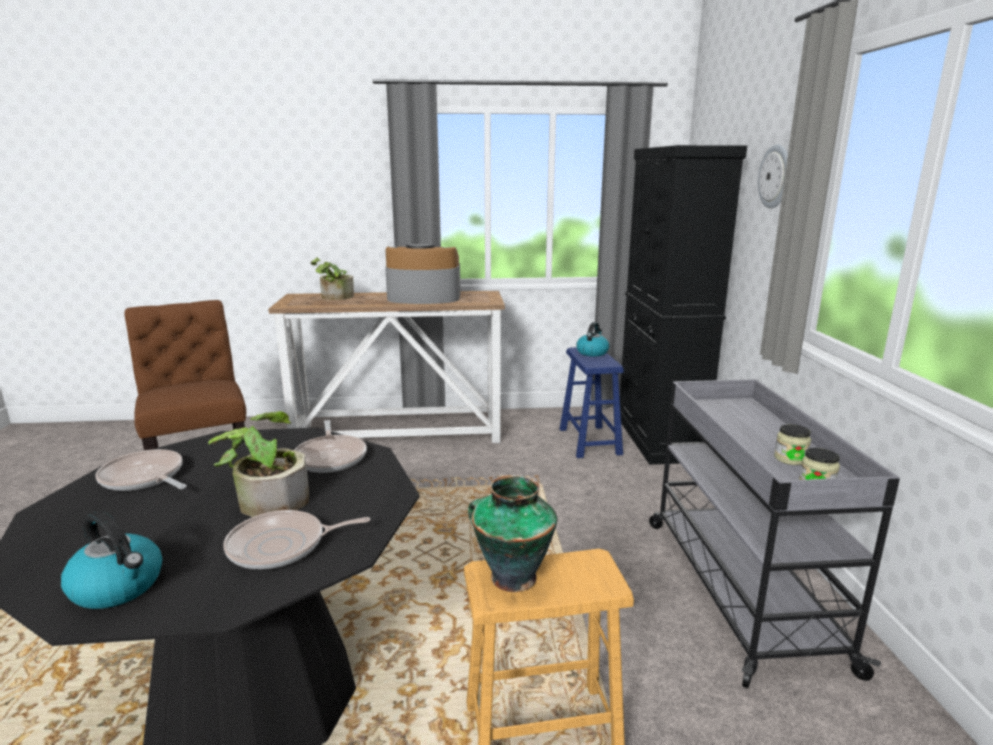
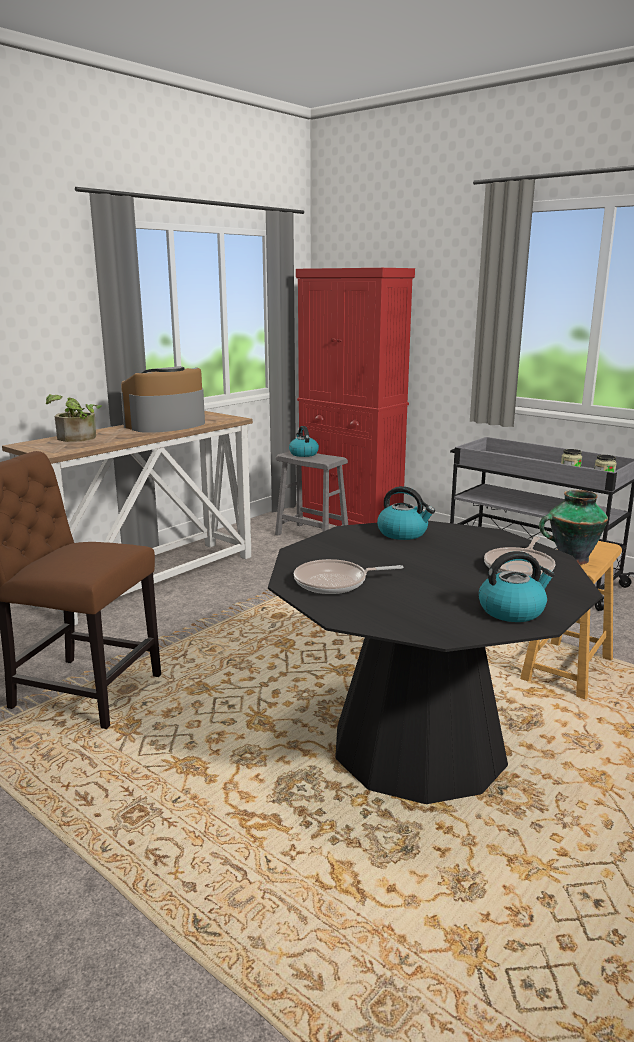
camera: 45 degrees left, 0 degrees up
(267, 499) = (443, 559): potted plant -> none
(331, 457) = (403, 533): frying pan -> kettle
(590, 441) = (312, 535): blue stool -> grey stool
(659, 438) = (350, 519): black cabinet -> red cabinet
(775, 176) = (448, 292): wall clock -> none

